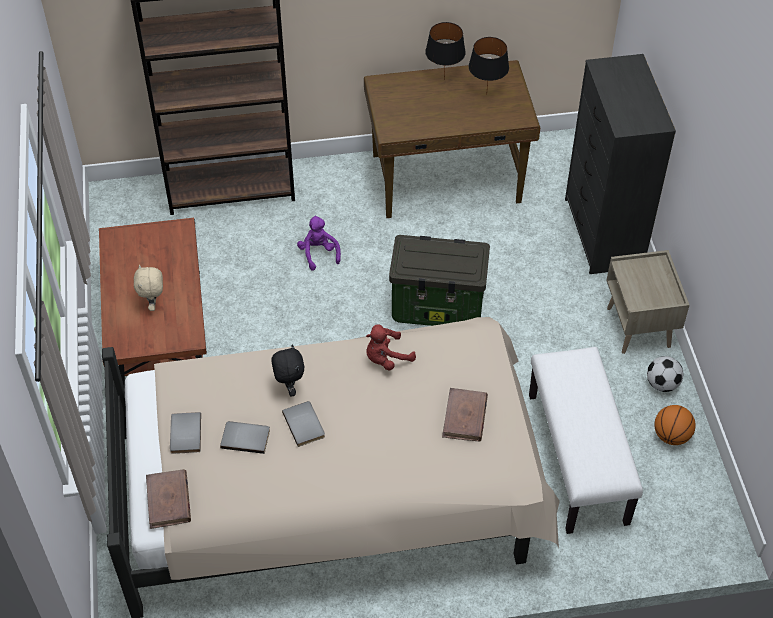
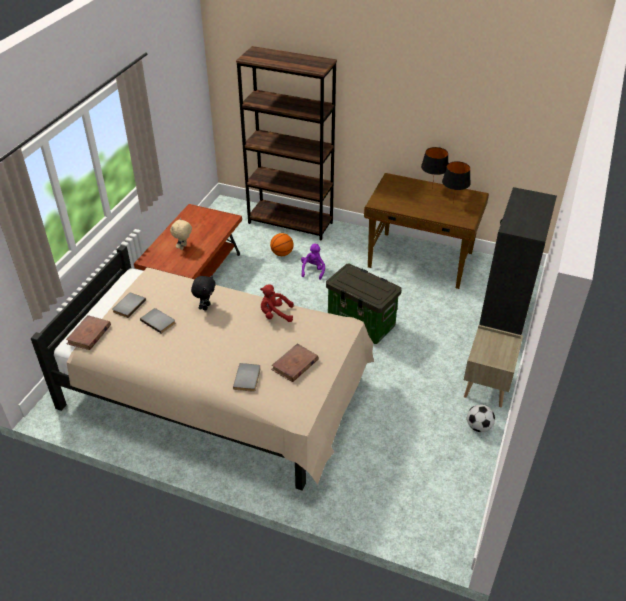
camera: 30 degrees right, 10 degrees down
(305, 424) = (197, 328): grey book -> grey book (248, 378)
(576, 457) = (384, 444): white bench -> none
(671, 436) = (462, 461): basketball -> basketball (282, 253)

